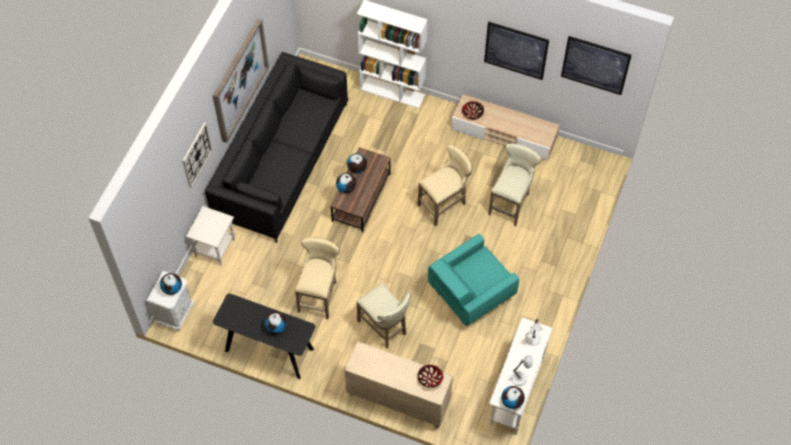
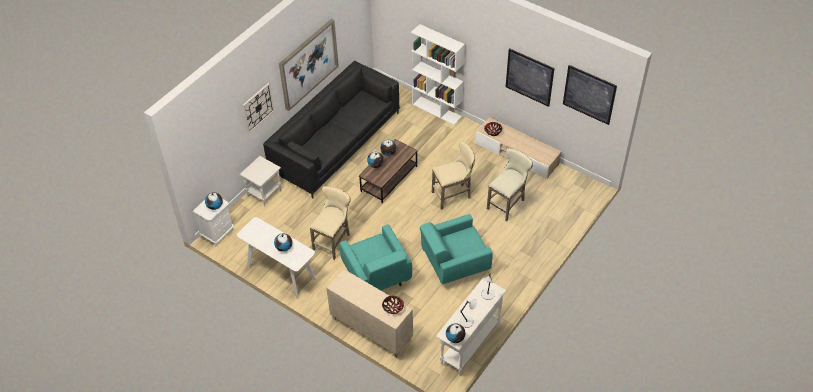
camera: 15 degrees right, 10 degrees down
(269, 350) = (280, 273): black console table -> white console table
(384, 328) = (377, 275): beige stool -> turquoise armchair

